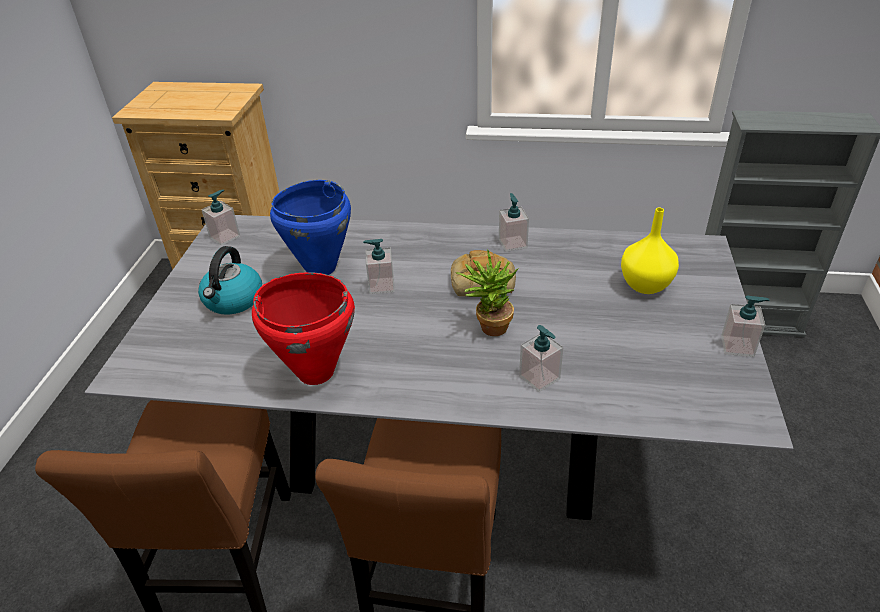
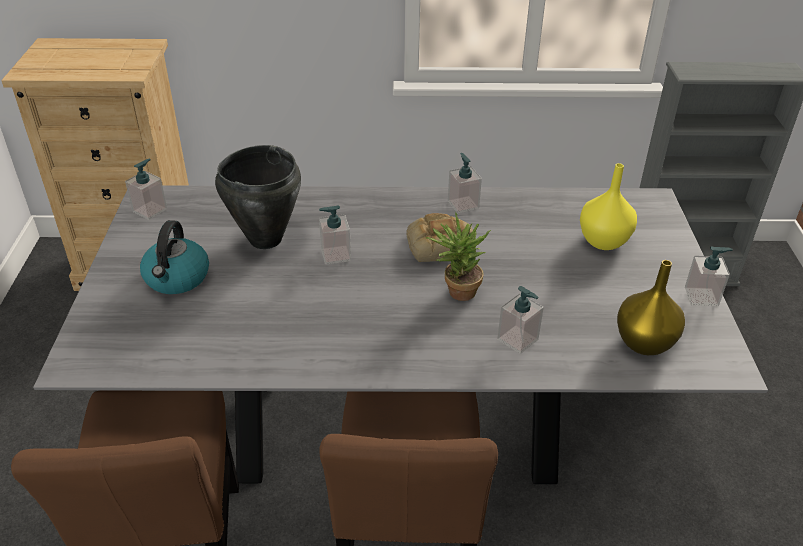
camera: 10 degrees left, 0 degrees up
(315, 371) = (286, 348): red cooking pot -> none
(320, 268) = (264, 239): blue cooking pot -> black cooking pot
(667, 389) = (642, 343): none -> yellow vase

